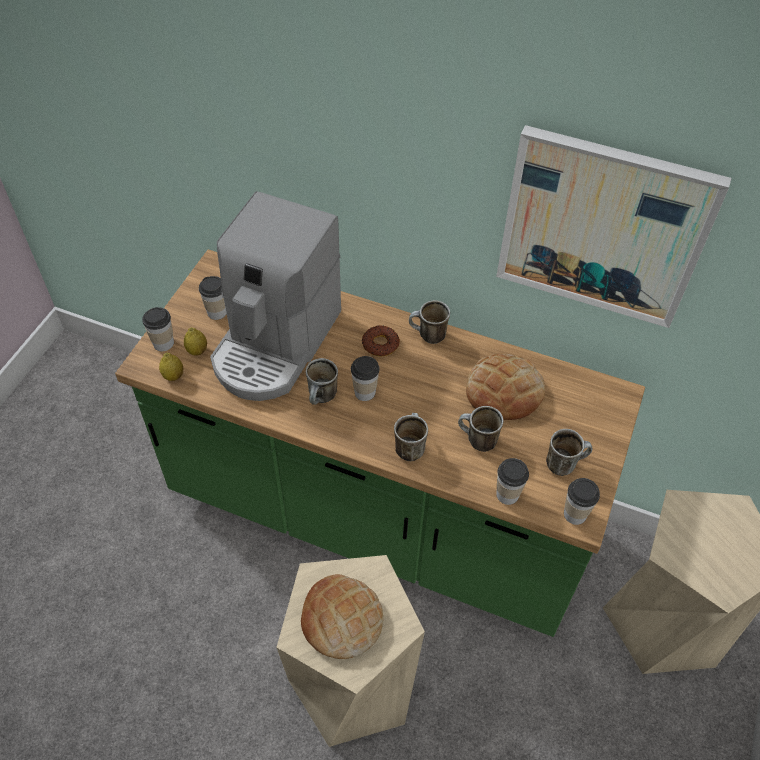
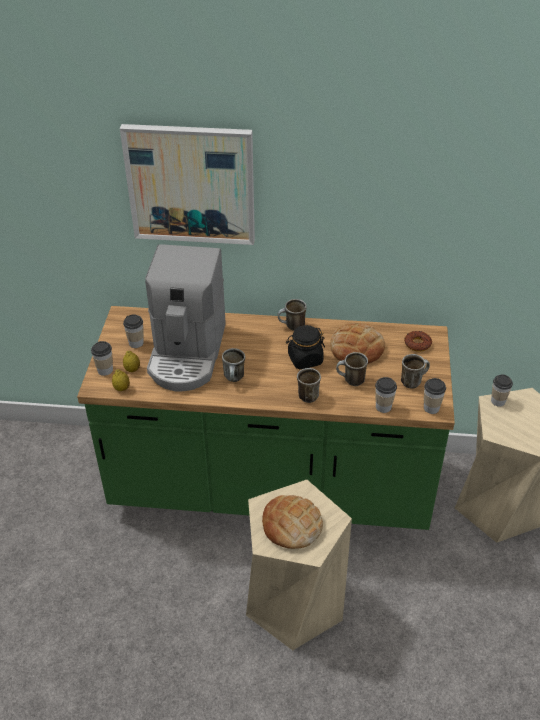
camera: 15 degrees left, 10 degrees down
(365, 392) = (263, 369): cup -> cup (498, 401)
(380, 344) = (261, 338): donut -> donut (417, 344)
(427, 391) = (305, 359): none -> black jar
(603, 228) = (400, 217): picture -> picture (191, 184)

